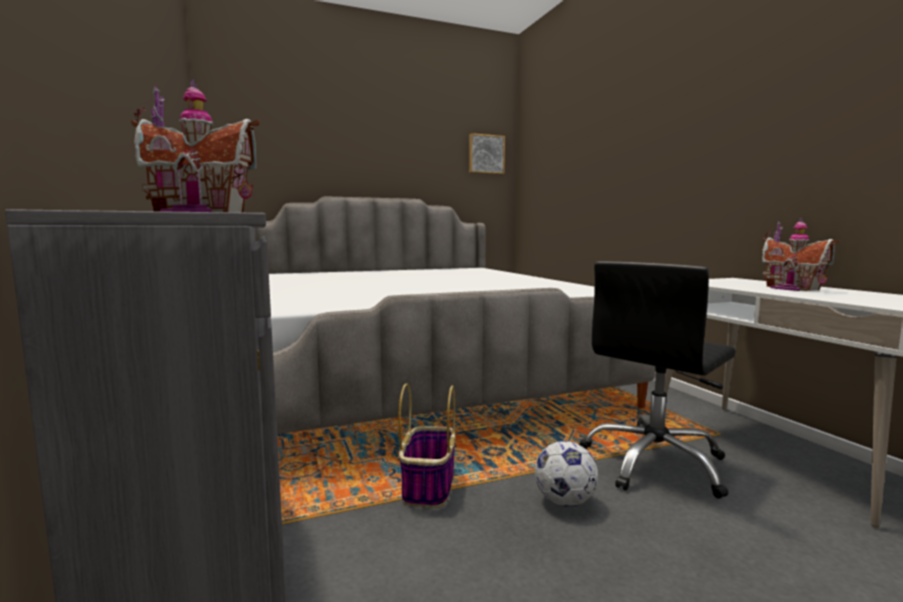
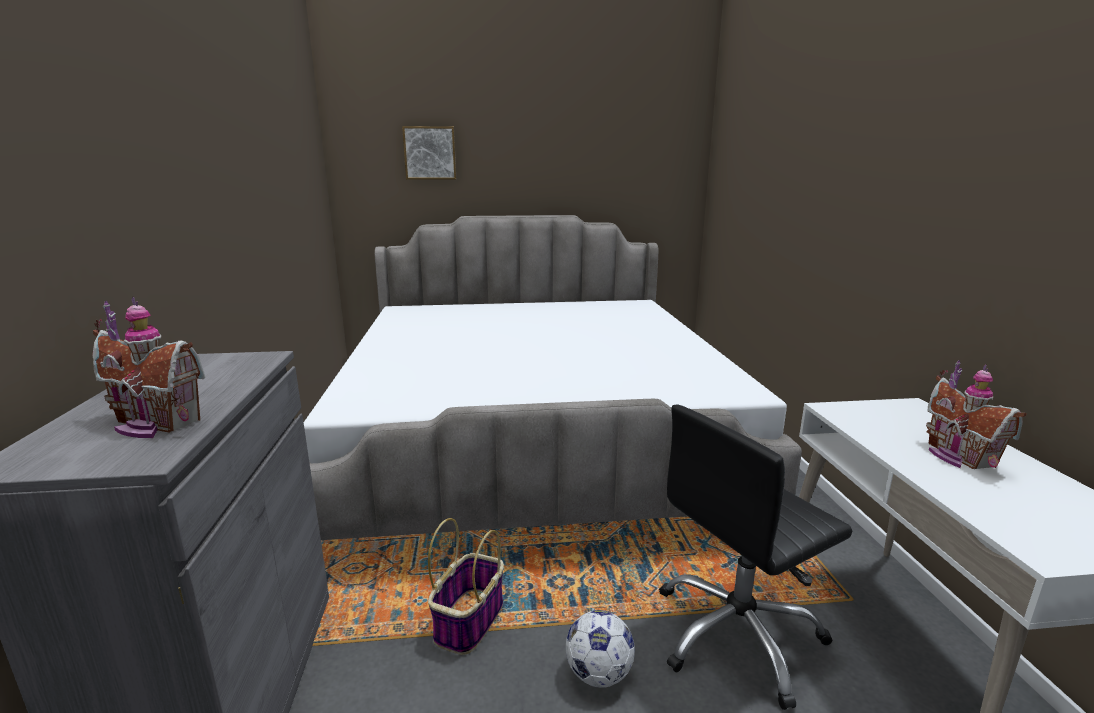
camera: 15 degrees right, 10 degrees up
(486, 154) = (667, 153): picture -> picture (430, 153)

